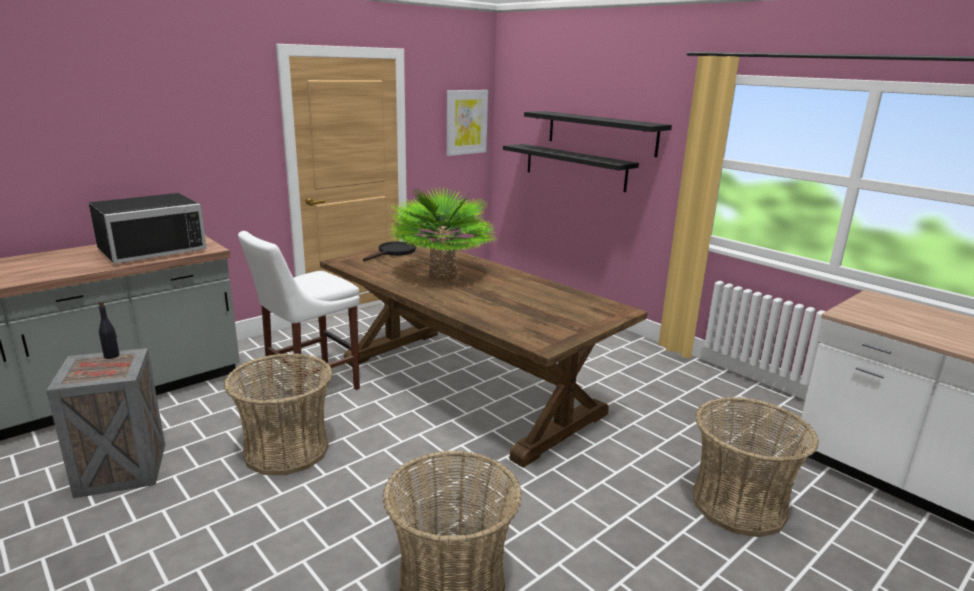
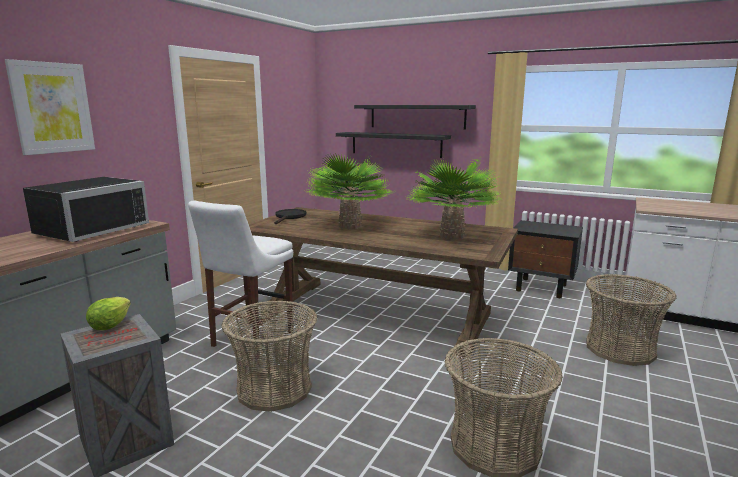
camera: 20 degrees left, 5 degrees down
(112, 356) = (110, 325): black bottle -> lettuce
(466, 122) = (301, 117): picture -> picture (52, 108)
(544, 309) = (452, 236): none -> potted plant
(715, 393) = (542, 288): none -> black nightstand

